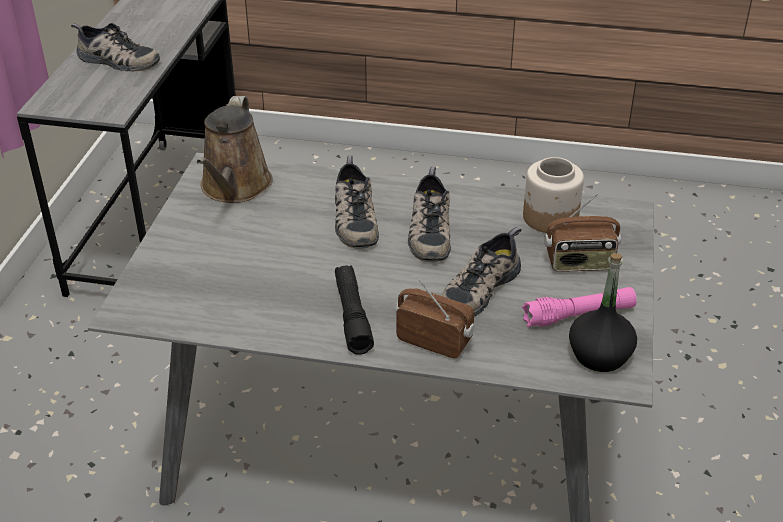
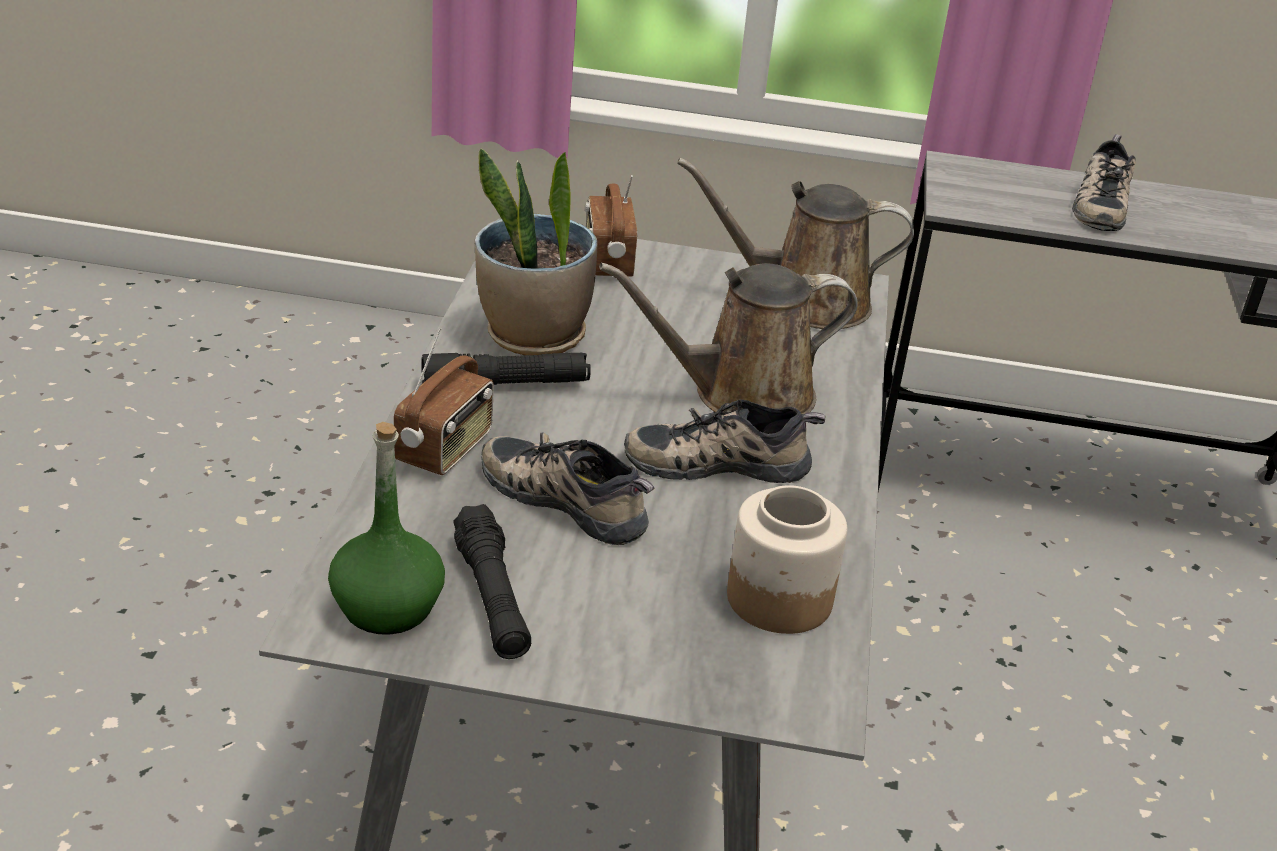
camera: 85 degrees right, 5 degrees down
(285, 304) = (533, 336): none -> potted plant
(353, 218) = (741, 394): shoe -> brown watering can
(579, 263) = (638, 618): radio -> radio (607, 262)
(579, 315) = (492, 597): pink flashlight -> black flashlight
(599, 355) = (387, 607): black bottle -> green bottle

